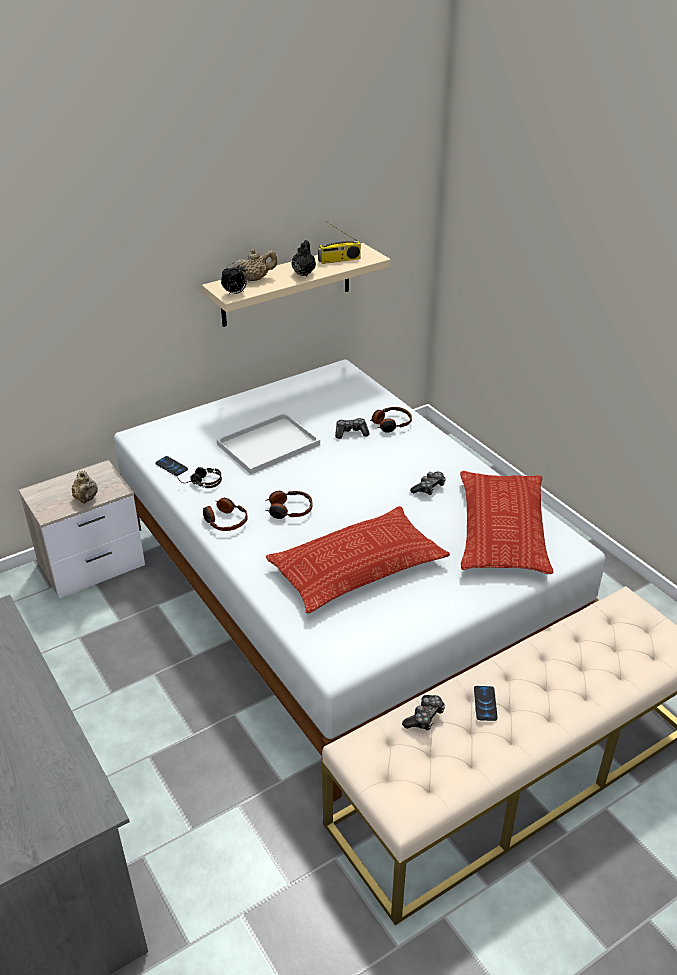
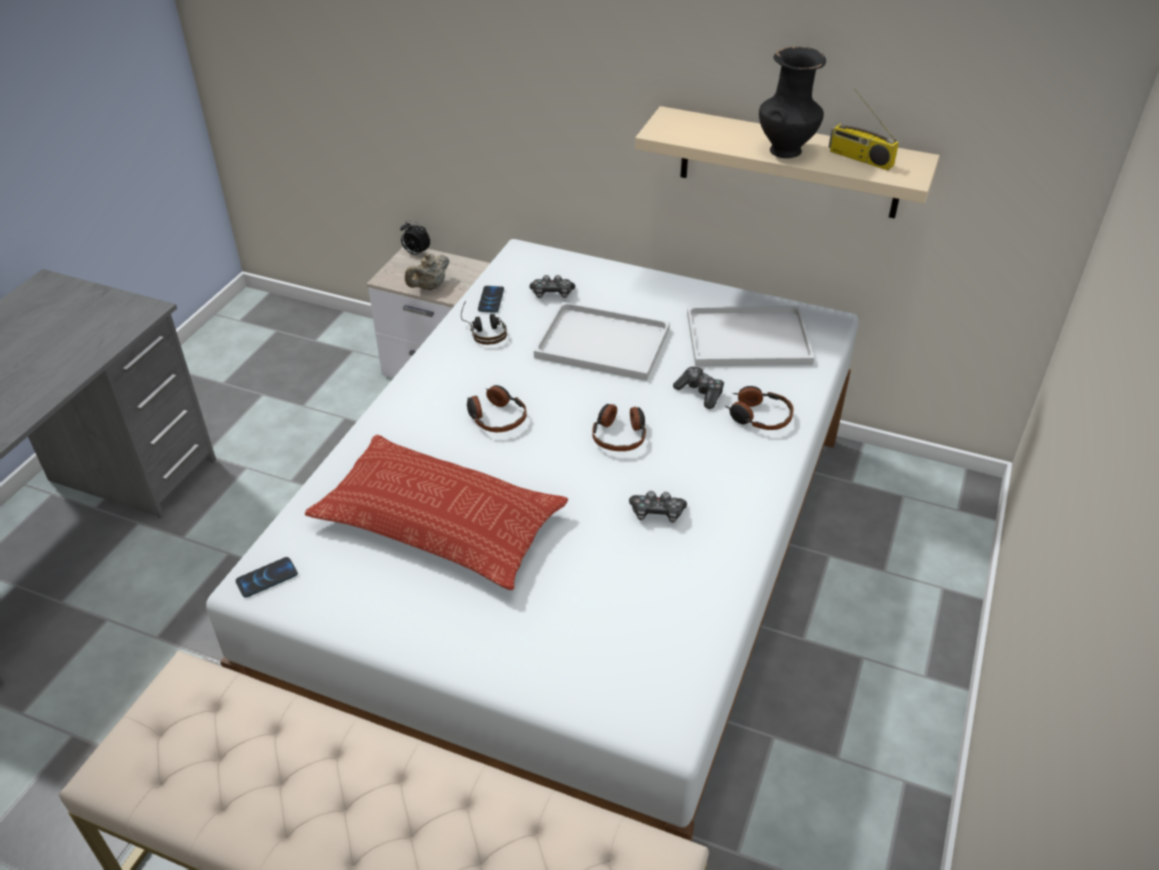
camera: 55 degrees right, 5 degrees up
(225, 520) = (433, 381): headphones -> headphones (619, 434)
(235, 293) = (667, 132): alarm clock -> alarm clock (416, 253)
(255, 279) = (721, 129): beige teapot -> none
(304, 273) = (786, 150): black teapot -> black vase
(325, 397) = (750, 338): none -> white tray
(424, 717) = (266, 719): game controller -> game controller (552, 294)
(485, 704) = (327, 772): phone -> phone (267, 578)
(502, 530) = (636, 626): pillow -> none

